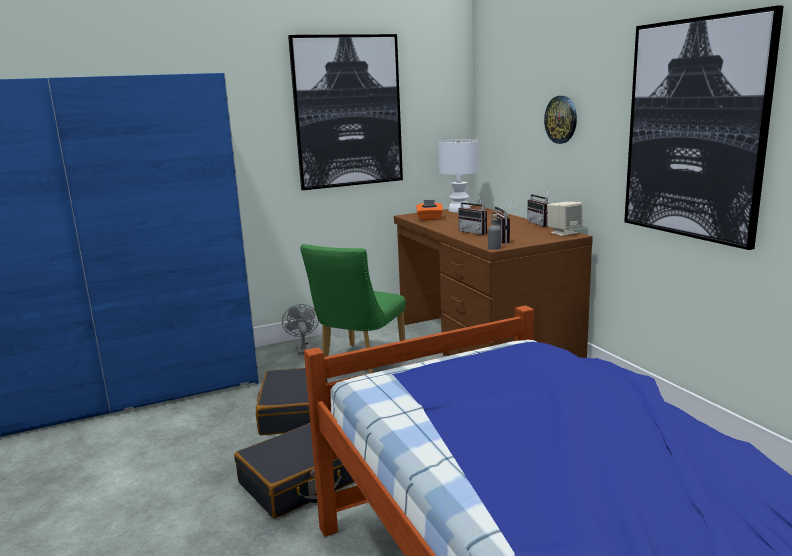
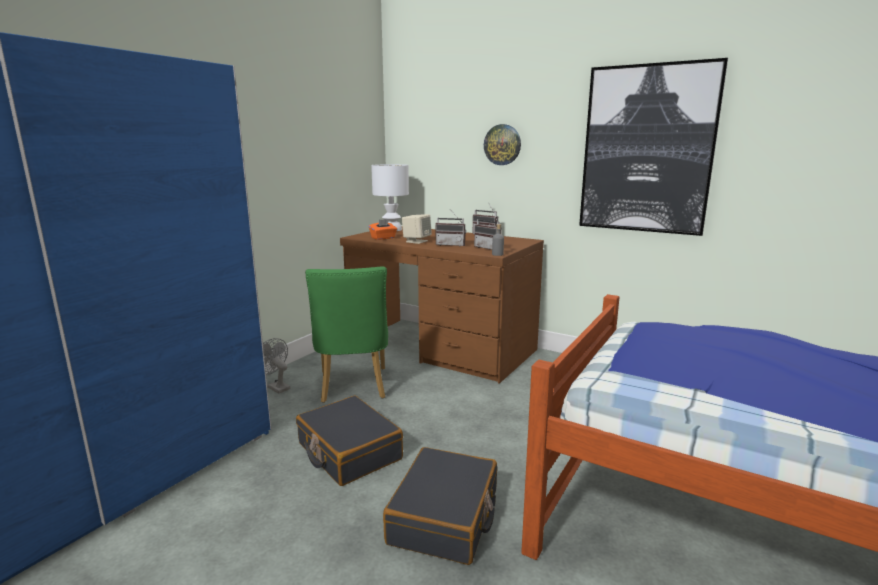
camera: 35 degrees left, 0 degrees up
(348, 112) = (294, 131): picture -> none
(564, 233) = (519, 239): beige speaker -> beige speaker (416, 241)

